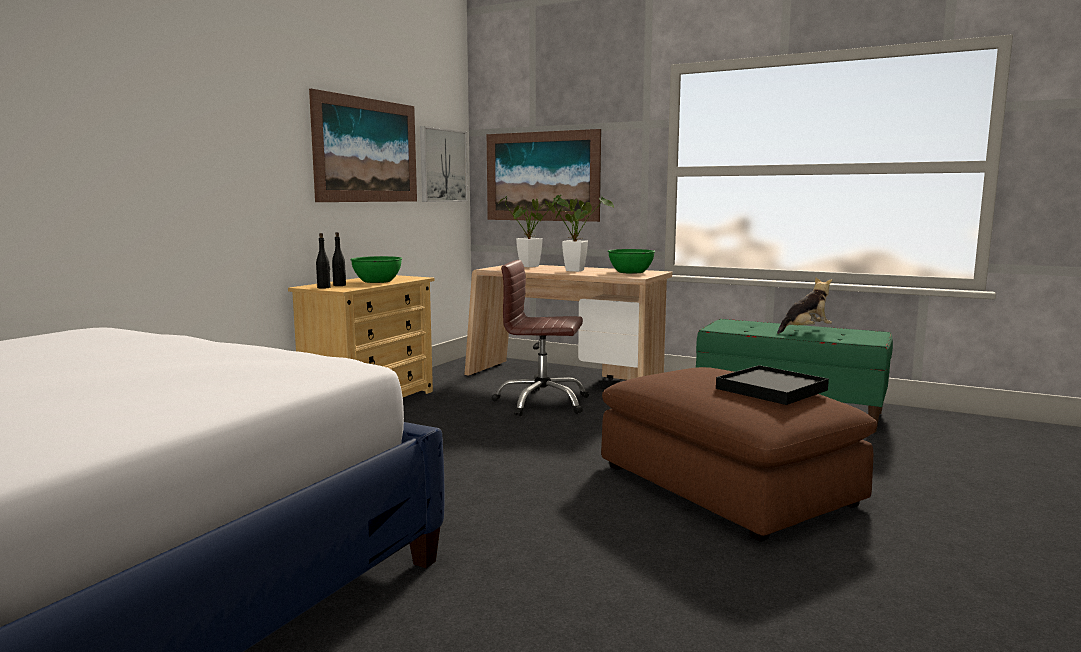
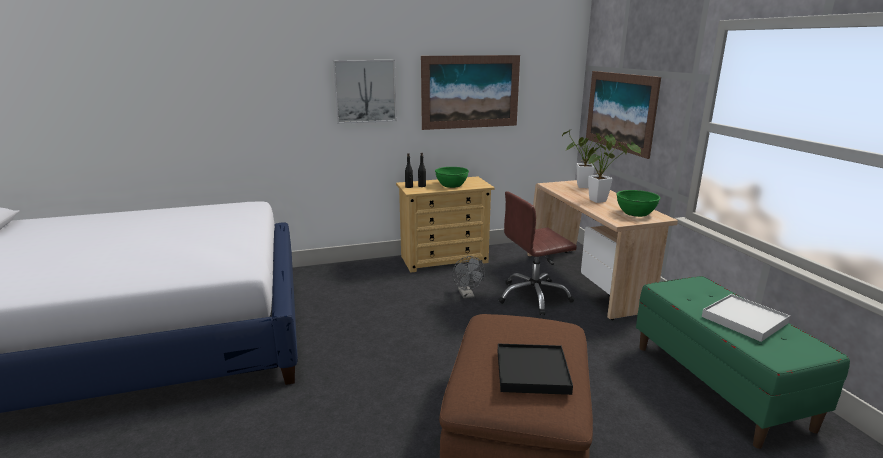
camera: 45 degrees right, 10 degrees up
(442, 165) = (549, 96): picture -> picture (365, 91)
(470, 421) = (467, 295): none -> grey fan
(542, 403) = (534, 297): brown office chair -> brown office chair turned 75 degrees counterclockwise
(805, 331) = (744, 320): plush toy -> white tray

